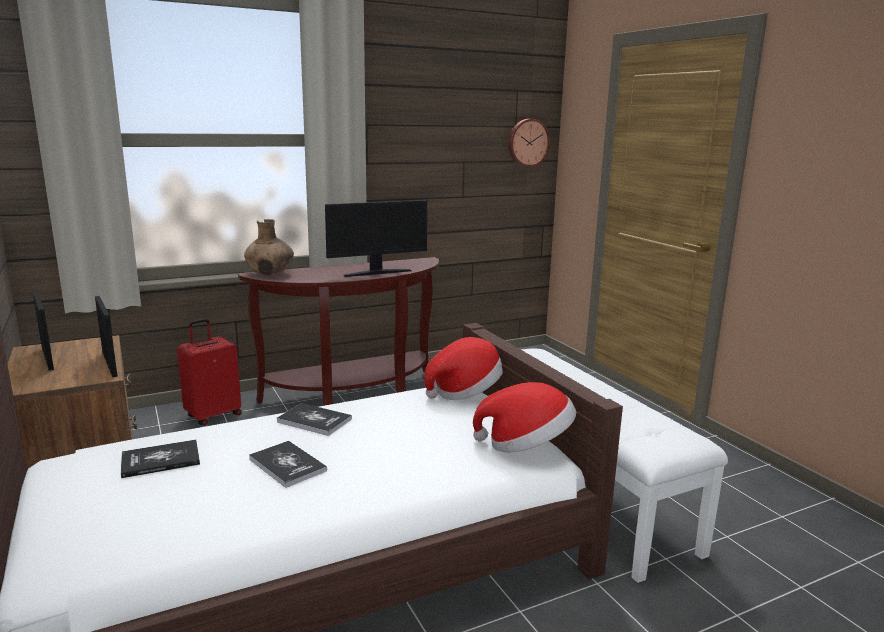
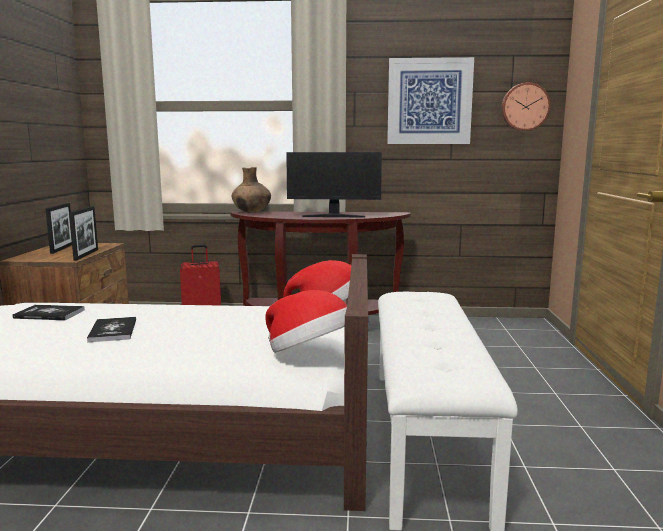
camera: 30 degrees right, 5 degrees down
(314, 420) = (179, 311): book -> none
(443, 136) = (429, 101): none -> picture

